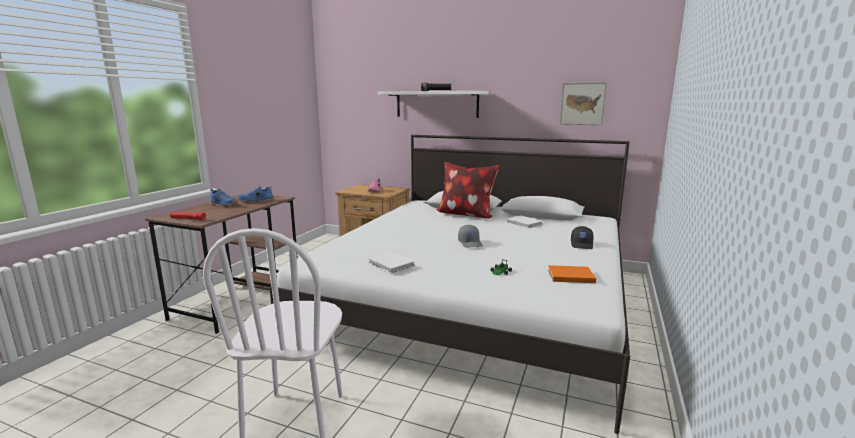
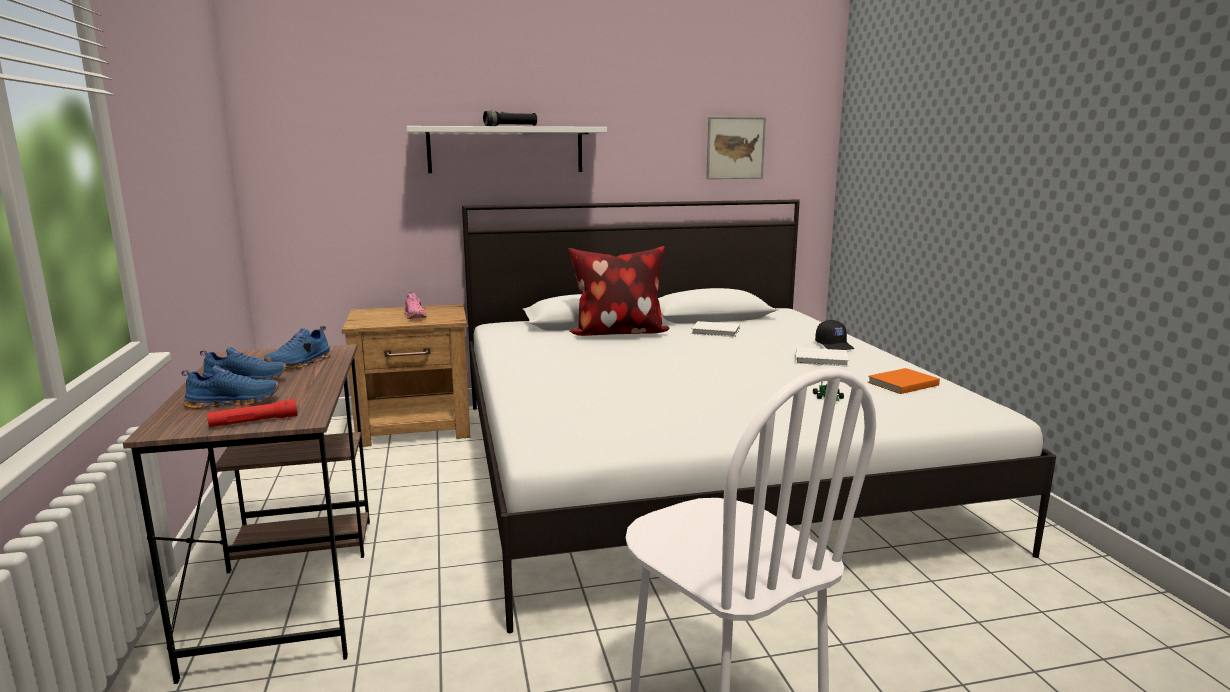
camera: 35 degrees left, 0 degrees up
(201, 211) = (233, 402): none -> blue shoe
(391, 264) = (689, 421): white book -> white book (822, 360)
(470, 243) = (717, 370): grey cap -> none

